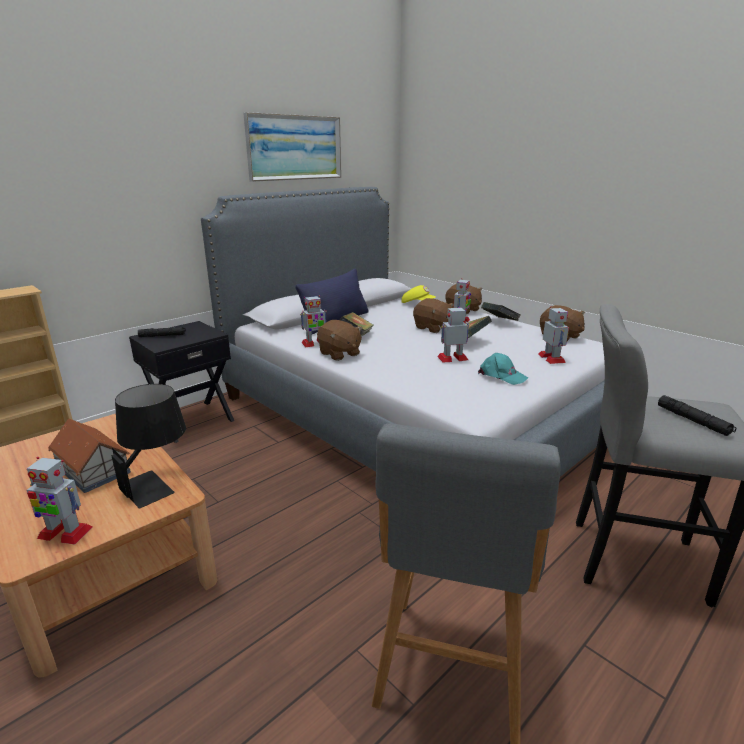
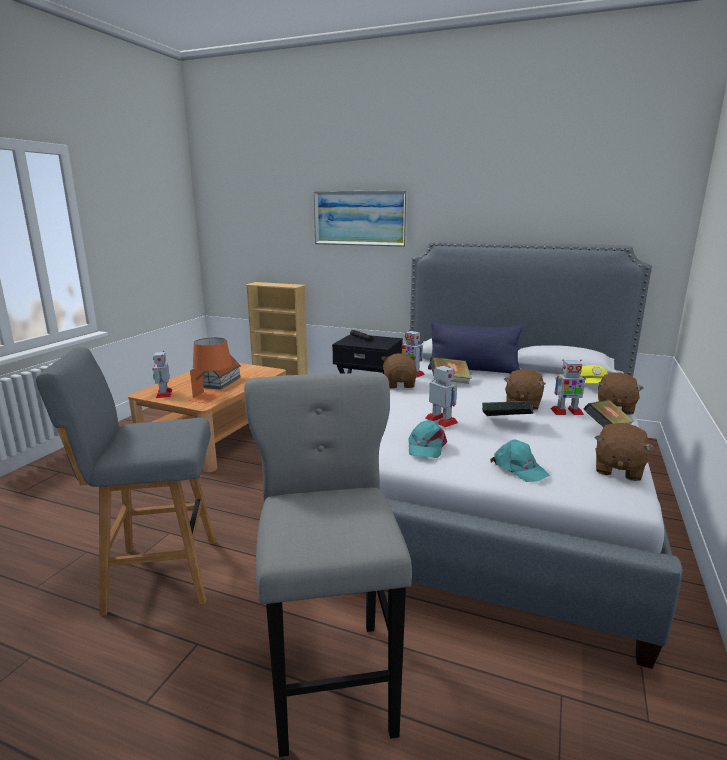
camera: 65 degrees right, 5 degrees down
(157, 483) = (213, 397): black table lamp -> orange table lamp
(295, 147) = (529, 201): picture -> picture (360, 218)
(339, 354) = (399, 384): brown plush toy -> brown plush toy turned 150 degrees clockwise
(551, 358) = (519, 468): toy robot -> turquoise cap
(693, 421) = (319, 519): black flashlight -> none

